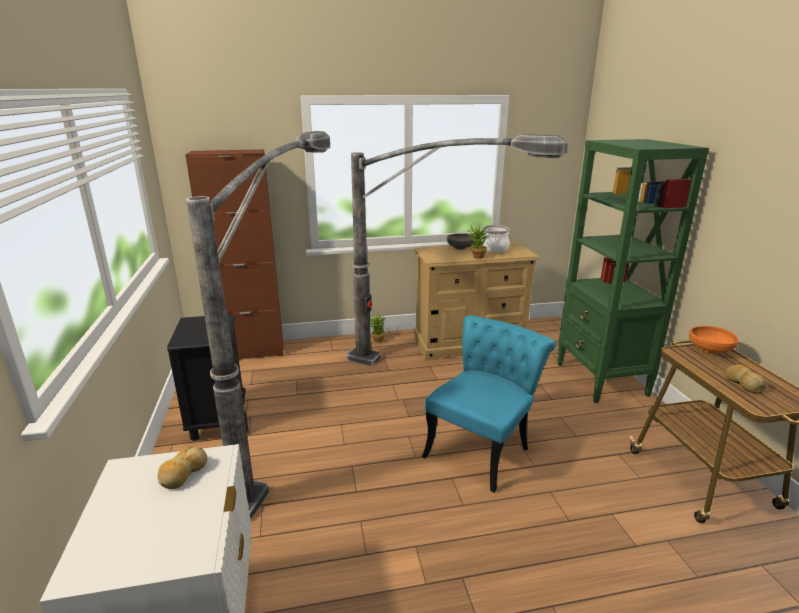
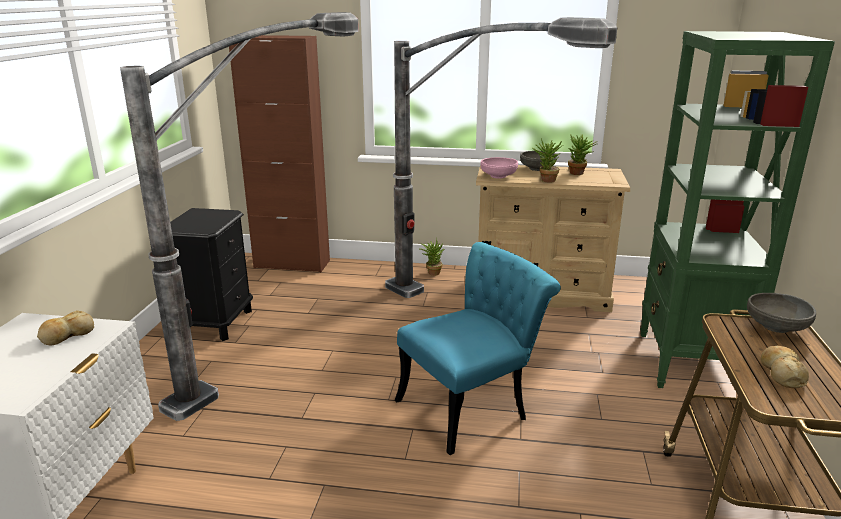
camera: 20 degrees right, 0 degrees up
(439, 257) = (498, 176): none -> pink bowl
(494, 249) = (579, 174): cooking pot -> potted plant
(710, 349) = (776, 327): orange bowl -> grey bowl

